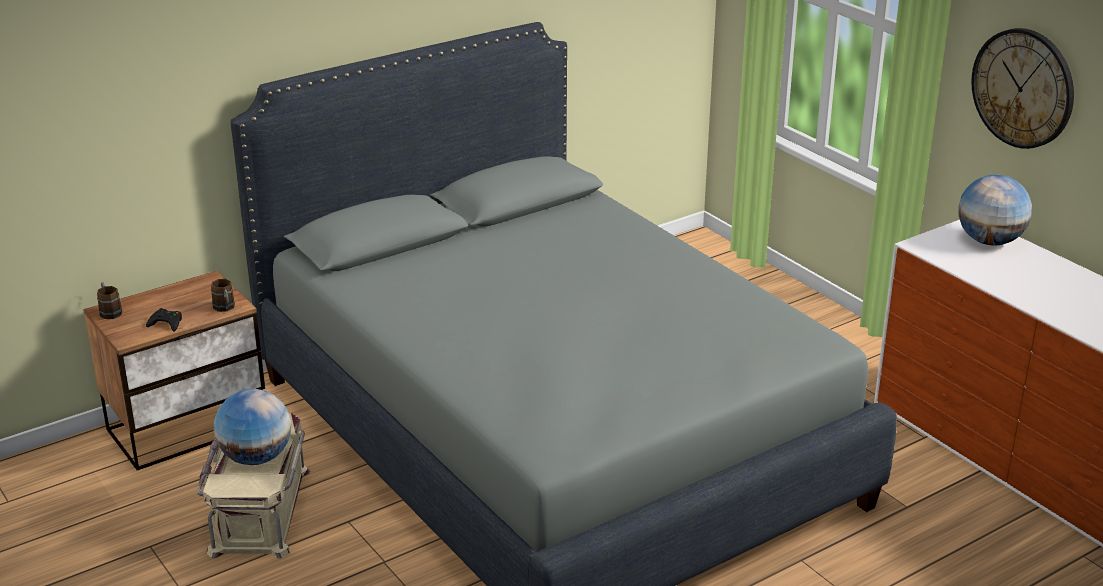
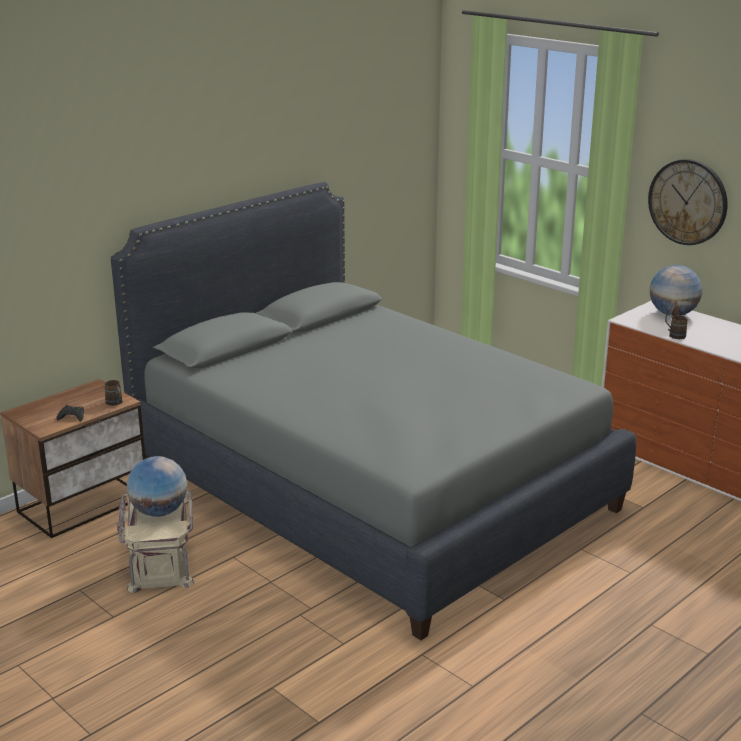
camera: 10 degrees left, 5 degrees down
(109, 311) = (22, 412): brown mug -> brown mug (674, 335)

